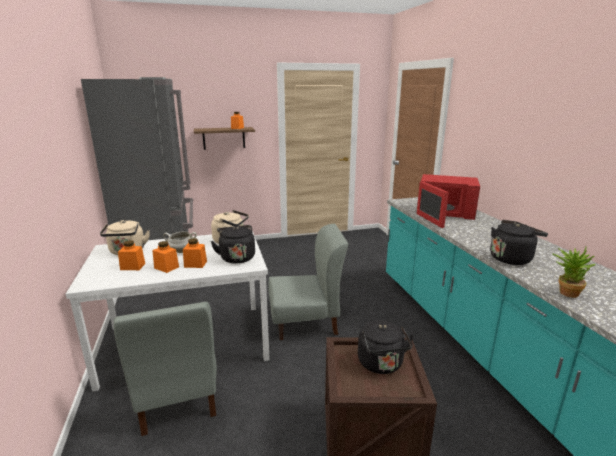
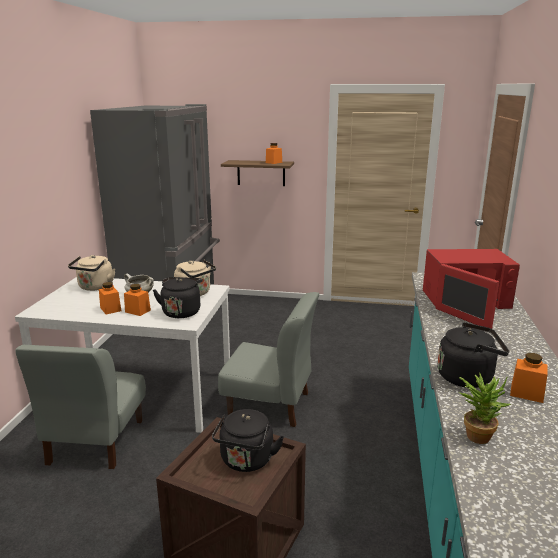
camera: 25 degrees right, 0 degrees up
(133, 266) = (85, 302): orange jar -> orange jar (526, 393)
(444, 212) = (464, 301): red microwave -> red microwave turned 45 degrees counterclockwise

